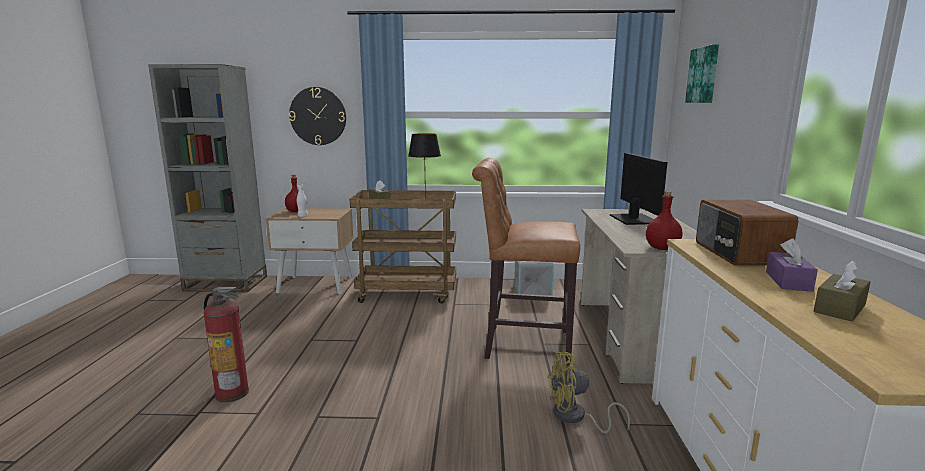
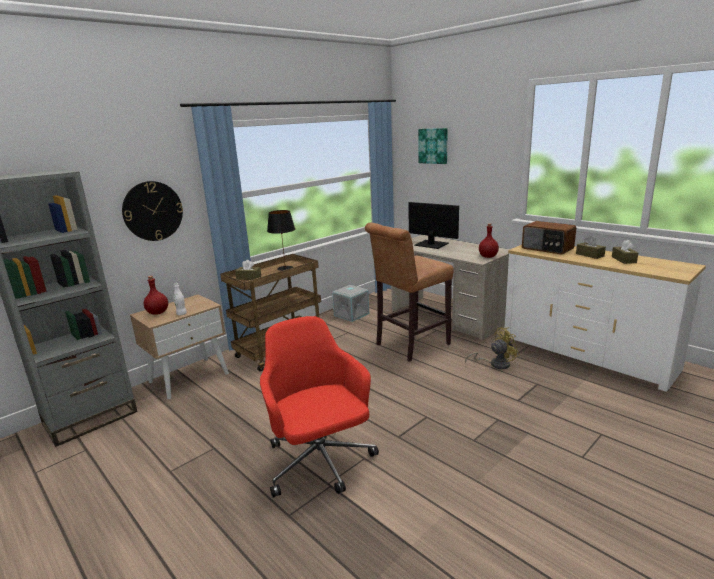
camera: 45 degrees left, 5 degrees up
(232, 393) = (320, 462): fire extinguisher -> red office chair
(575, 417) = (495, 364): yellow fan -> yellow fan turned 150 degrees counterclockwise
(788, 281) = (590, 255): purple tissue box -> brown tissue box

